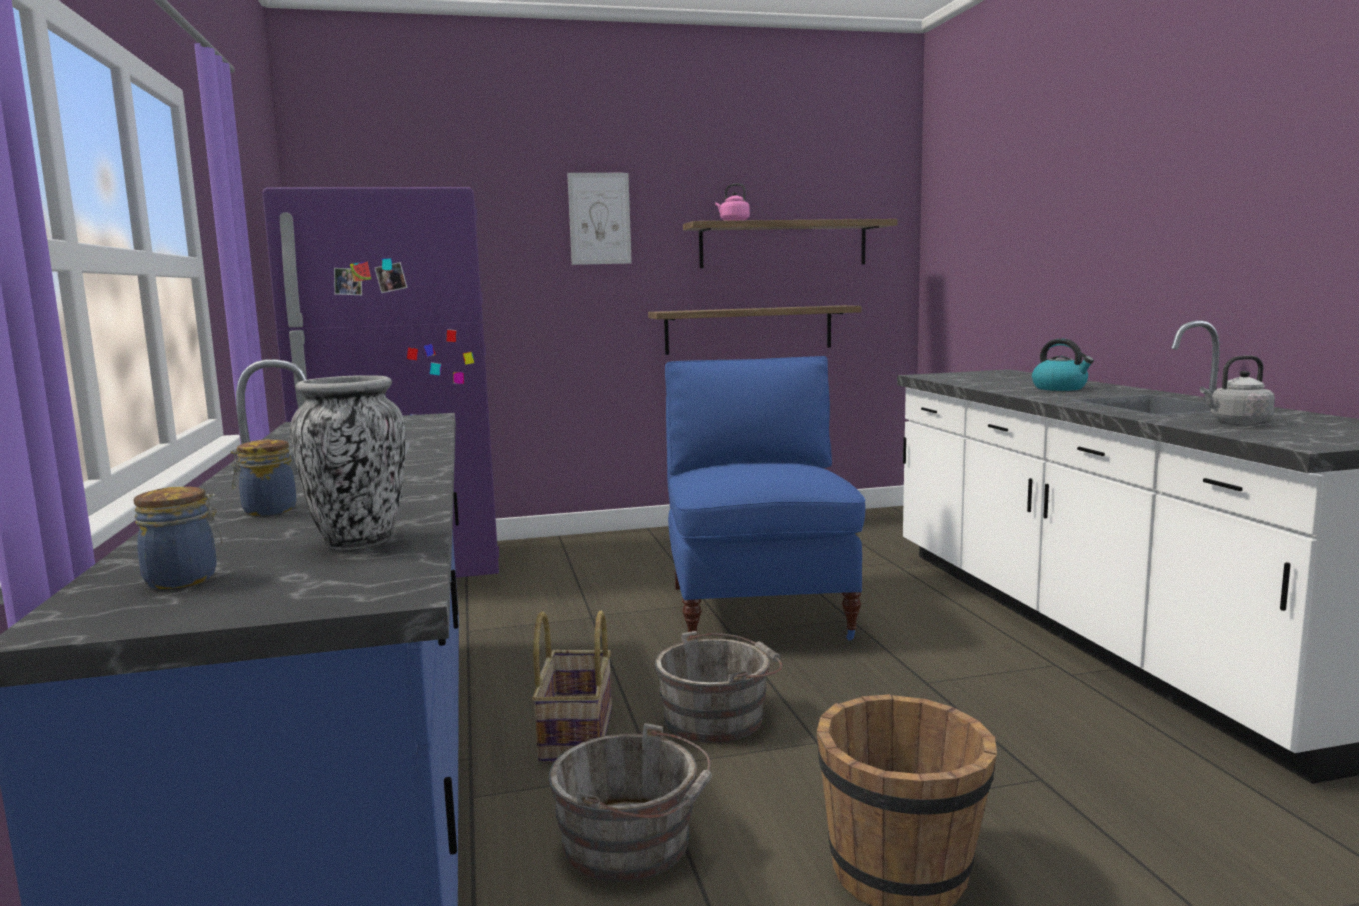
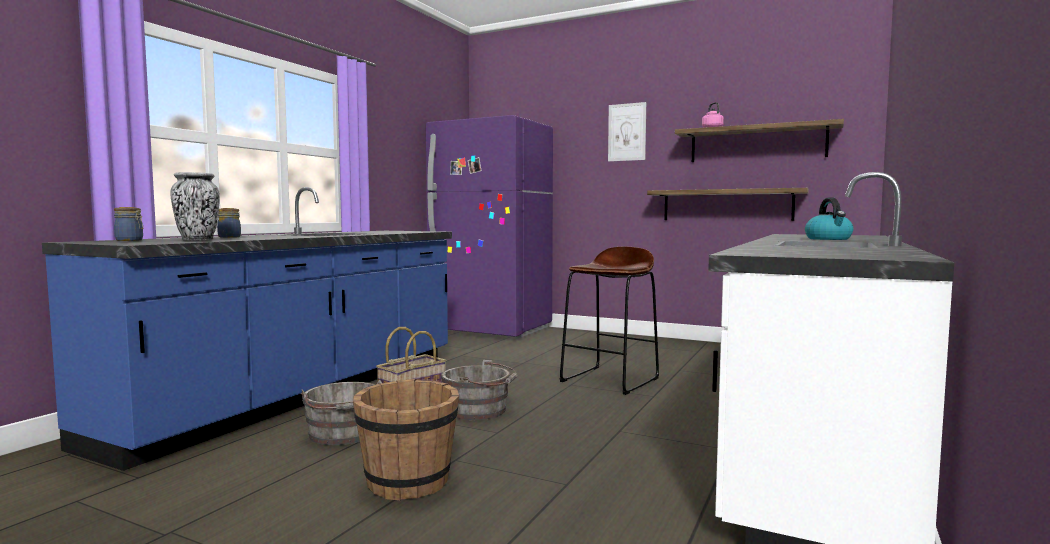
camera: 40 degrees right, 5 degrees down
(758, 611) = (610, 380): blue chair -> brown stool
(1237, 422) = (800, 248): grey kettle -> none

